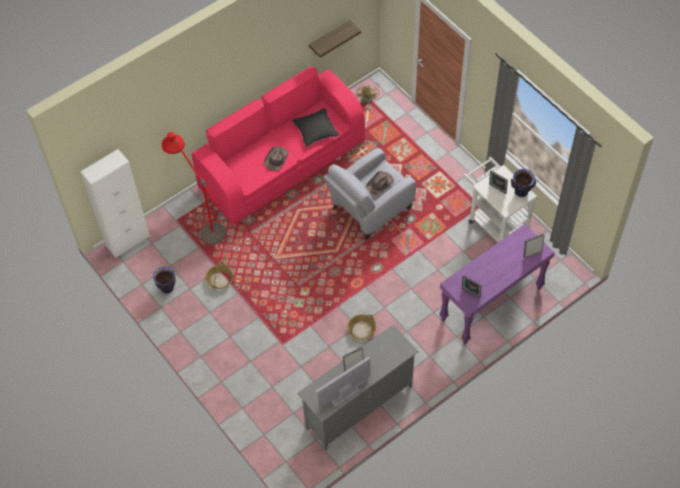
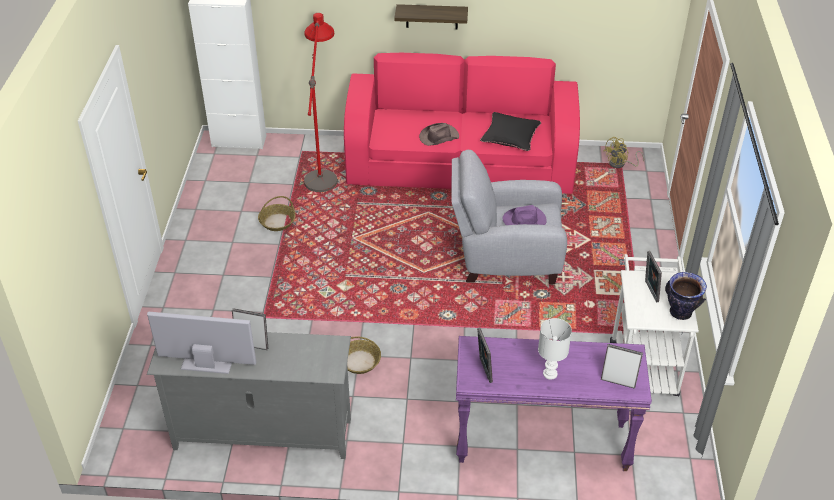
camera: 40 degrees right, 15 degrees down
(167, 288) = (222, 198): vase -> none
(329, 38) = (590, 35): shelf -> shelf (432, 16)
(380, 184) = (525, 220): brown hat -> purple hat
(500, 272) = (550, 374): none -> white table lamp

